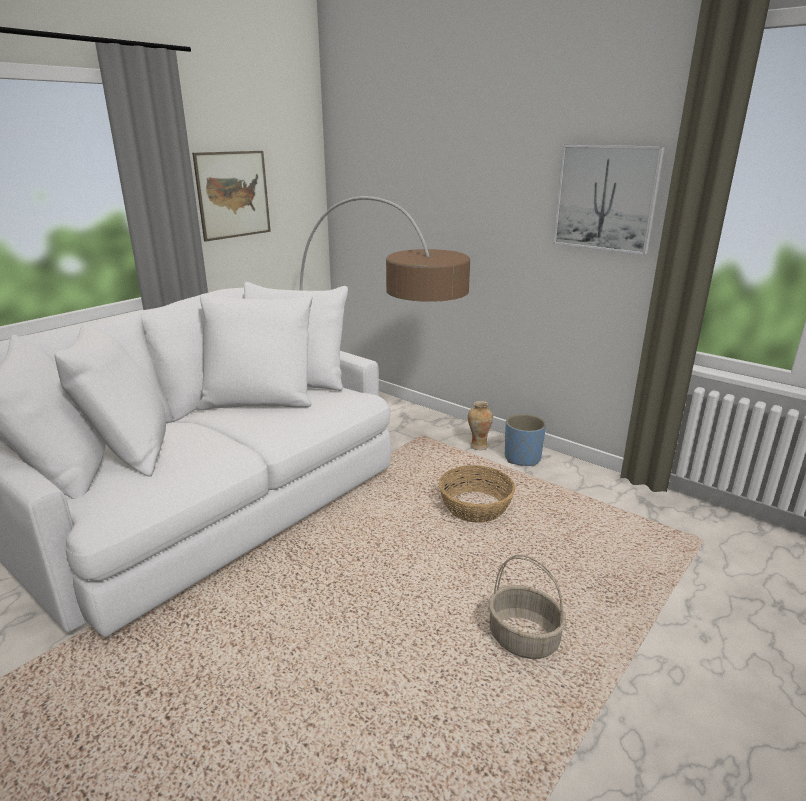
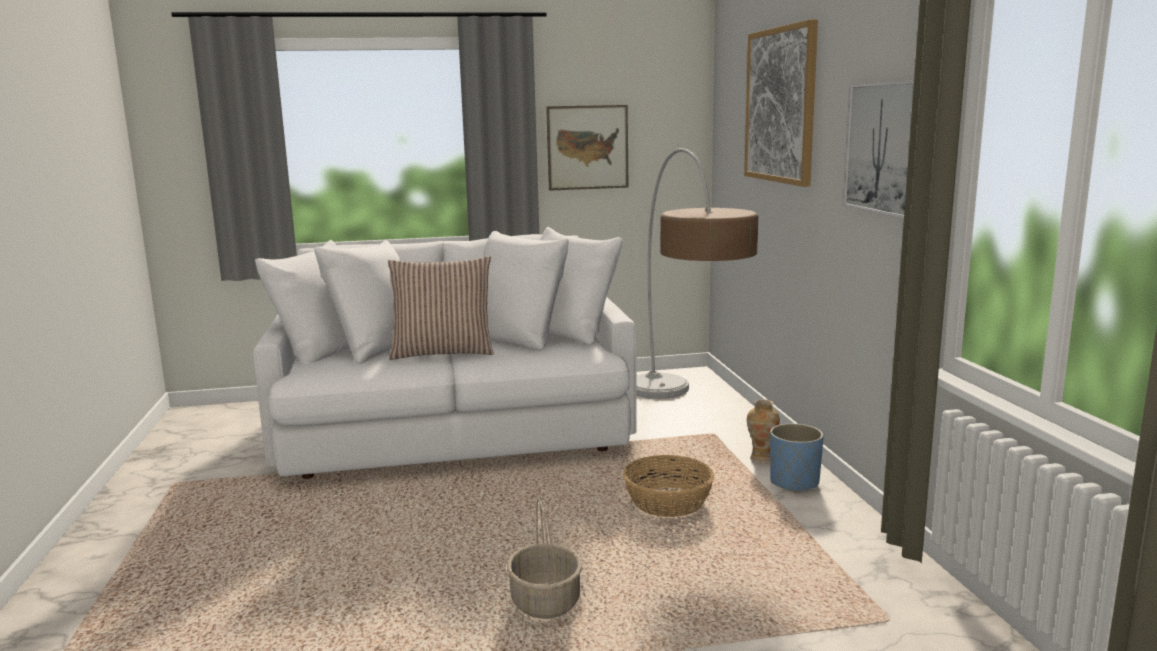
camera: 40 degrees right, 10 degrees down
(220, 435) = (443, 352): none -> pillow
(445, 156) = (780, 105): none -> picture

